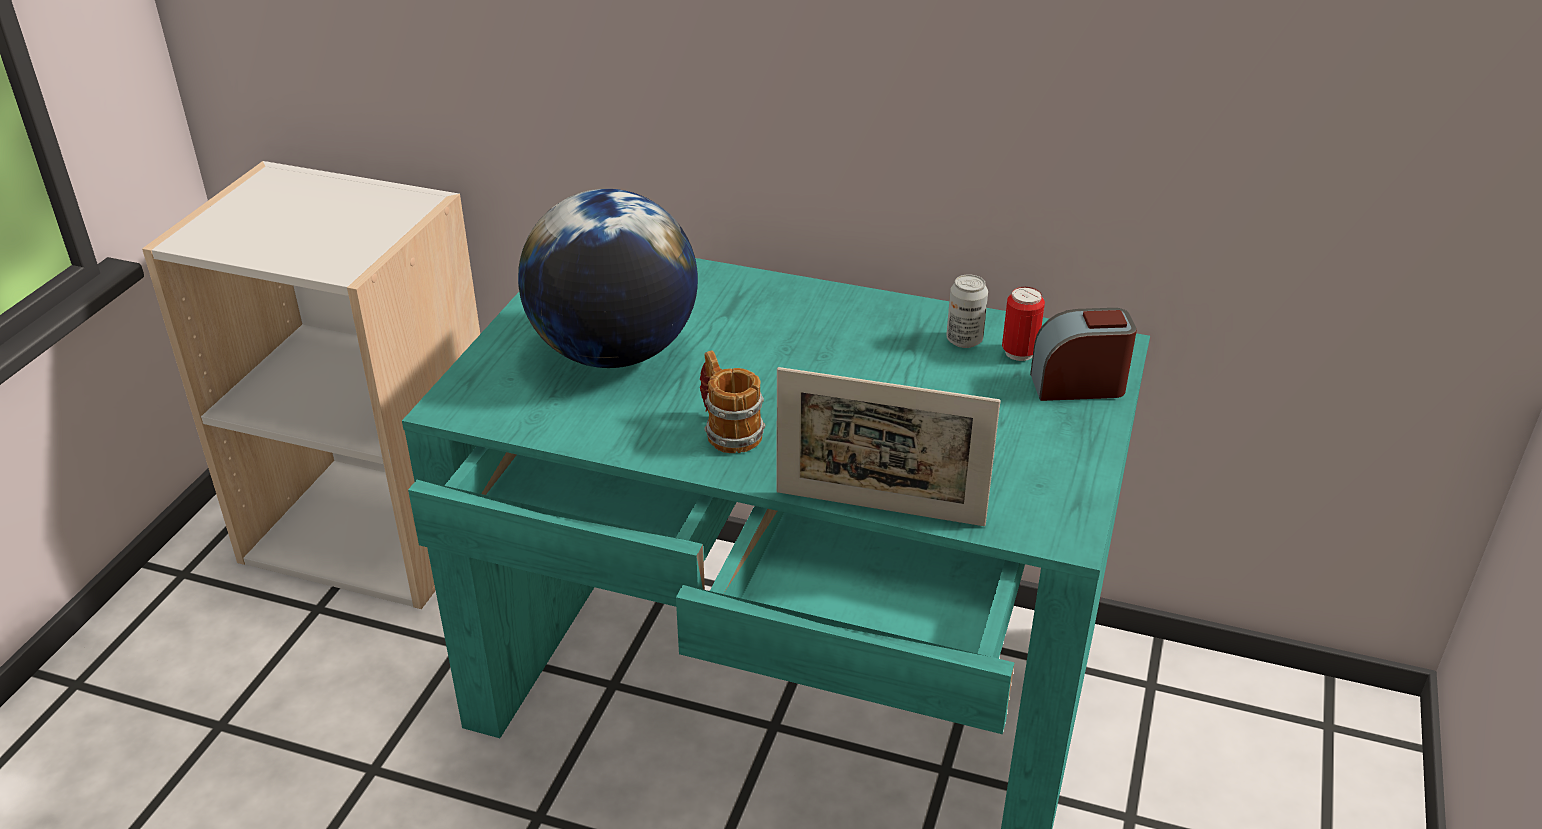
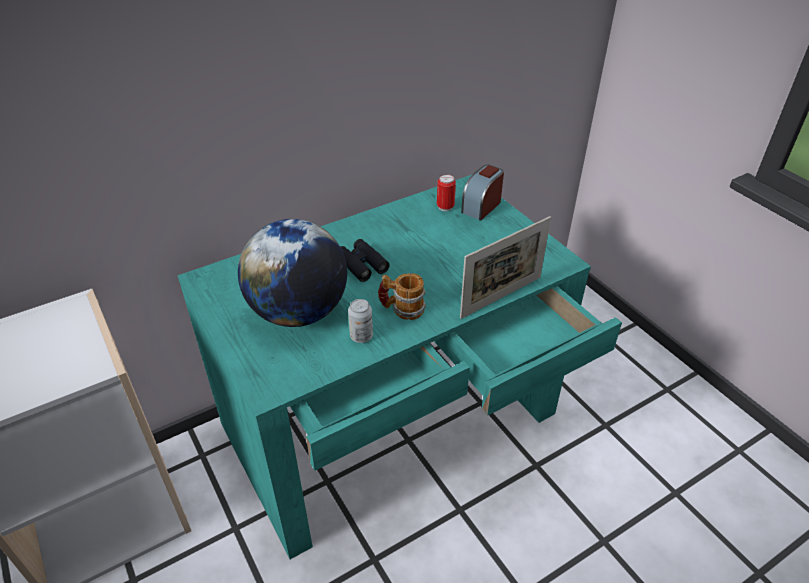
camera: 50 degrees left, 5 degrees up
(774, 350) = (362, 265): none -> black binoculars
(964, 340) = (420, 214): can -> can (361, 336)

